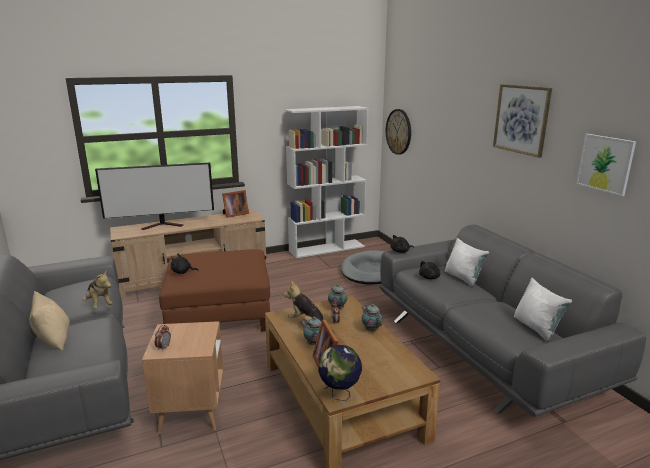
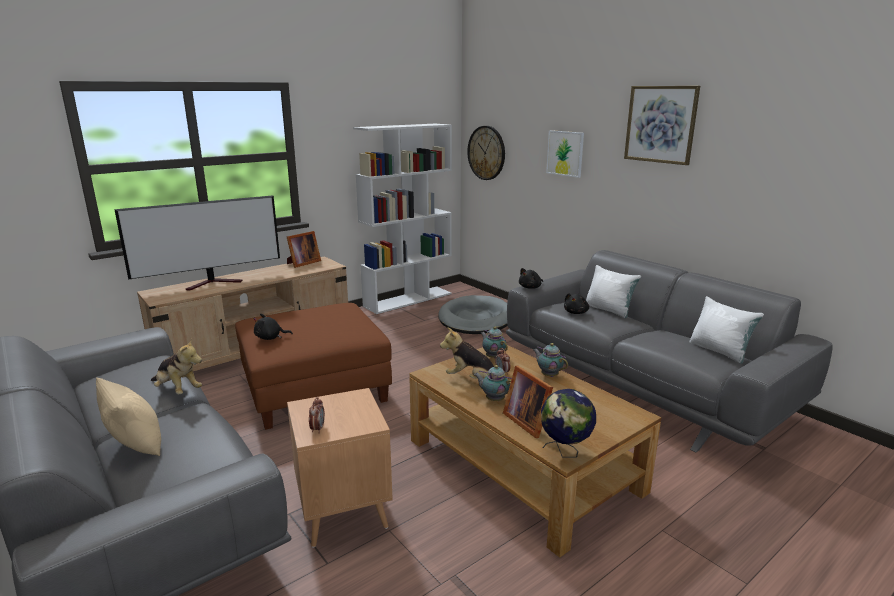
camera: 15 degrees left, 0 degrees up
(605, 163) = (772, 164): picture -> picture (565, 153)

